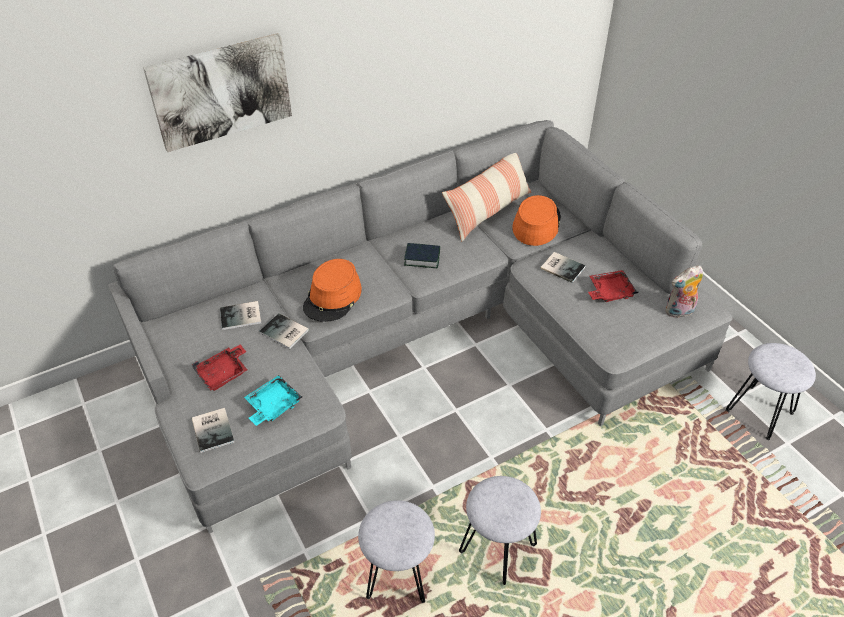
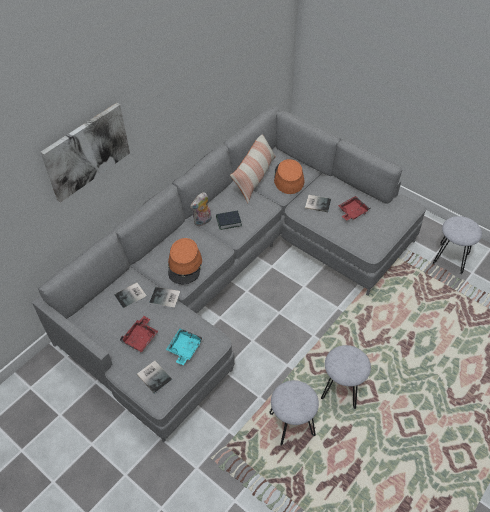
camera: 20 degrees left, 5 degrees up
(679, 312) = (397, 213): plush toy -> plush toy (203, 221)

